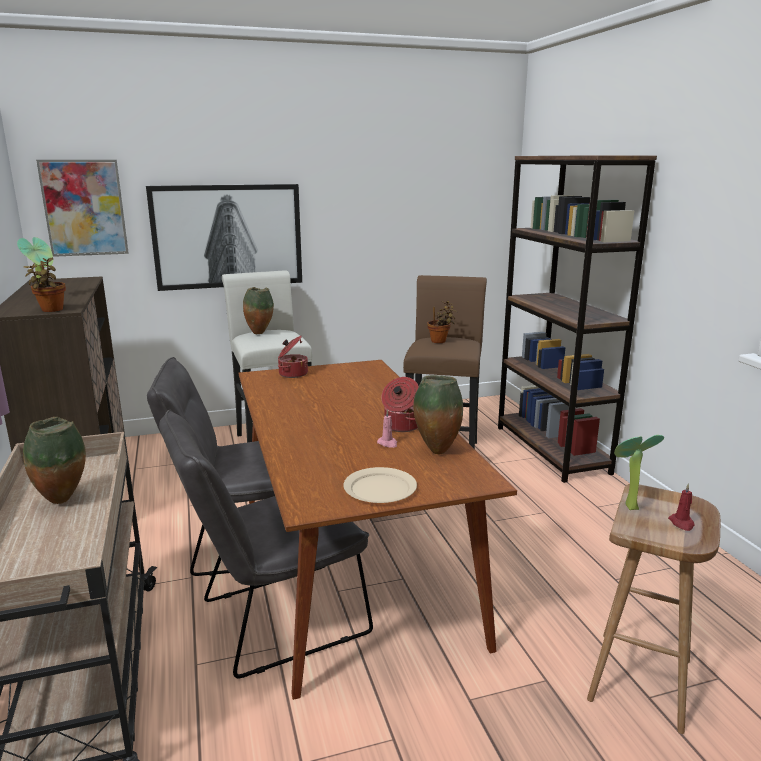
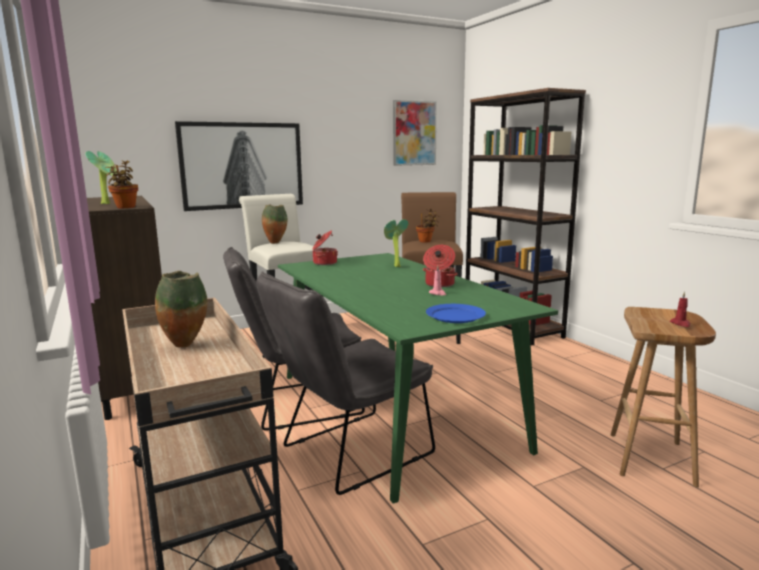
camera: 10 degrees left, 5 degrees down
(84, 208) = (121, 139): picture -> picture (414, 133)
(351, 564) = (394, 410): brown dining table -> green dining table
(380, 488) = (455, 316): beige plate -> blue plate
(436, 451) = (478, 295): vase -> none
(627, 506) = (636, 318): potted plant -> potted plant (395, 266)

